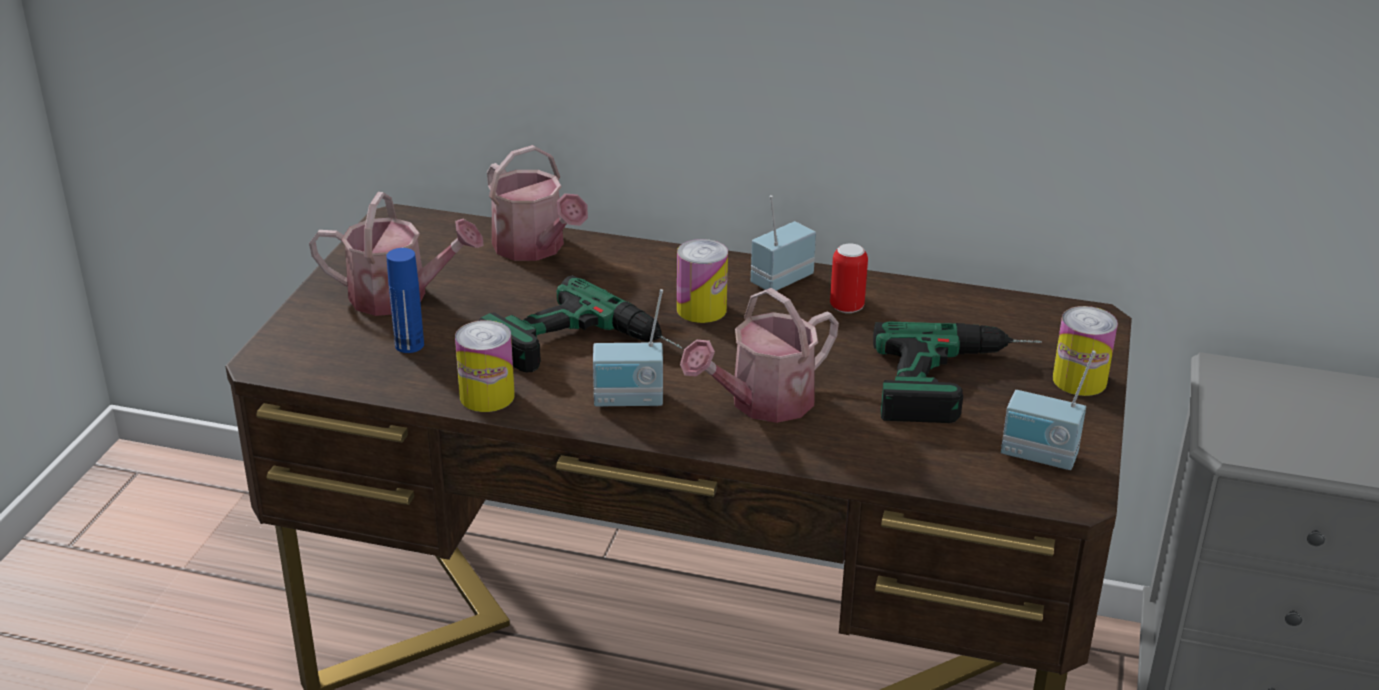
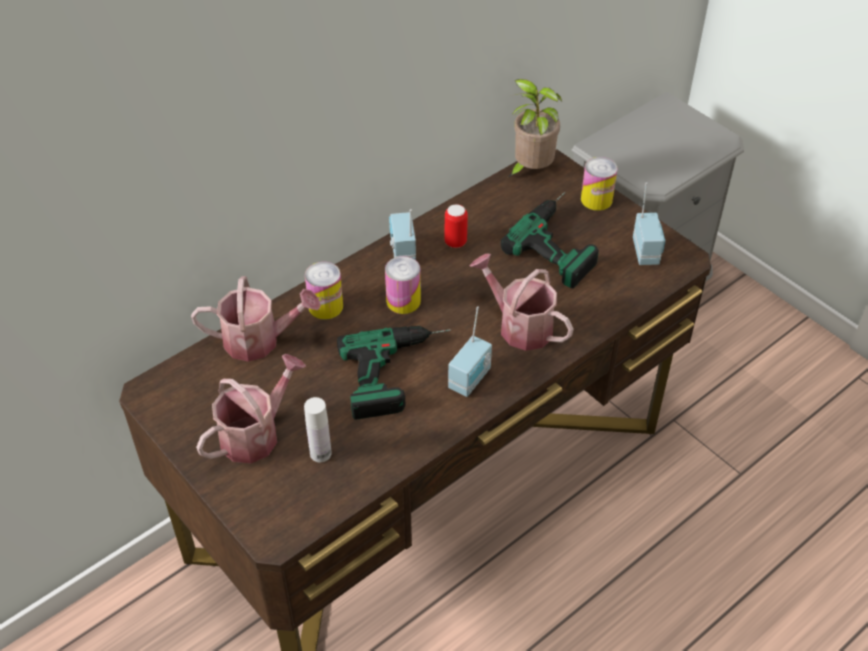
camera: 55 degrees left, 15 degrees up
(409, 345) = (320, 453): blue bottle -> white bottle
(487, 396) = (412, 441): can -> can (325, 306)
(762, 403) = (519, 325): watering can -> watering can turned 135 degrees clockwise
(1038, 457) = (647, 252): radio -> radio turned 60 degrees counterclockwise
(1056, 312) = (530, 170): none -> potted plant

